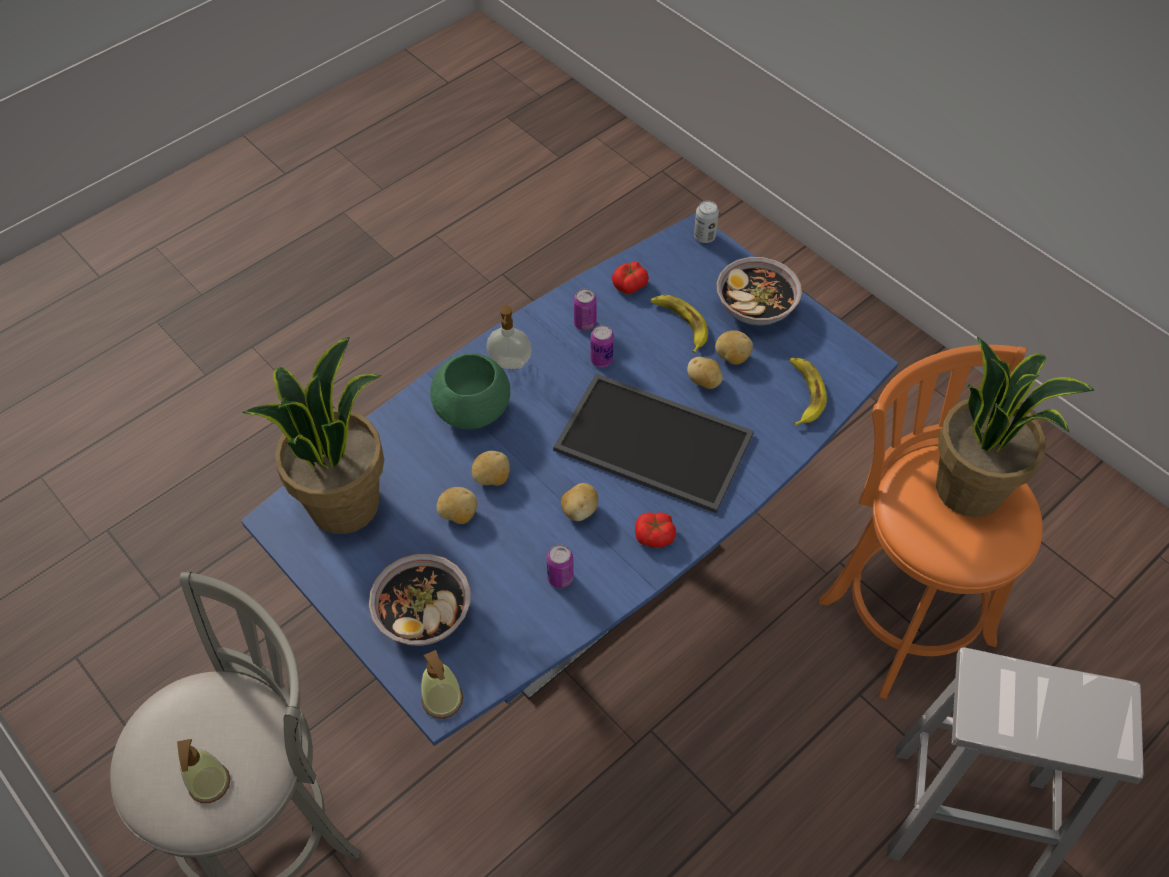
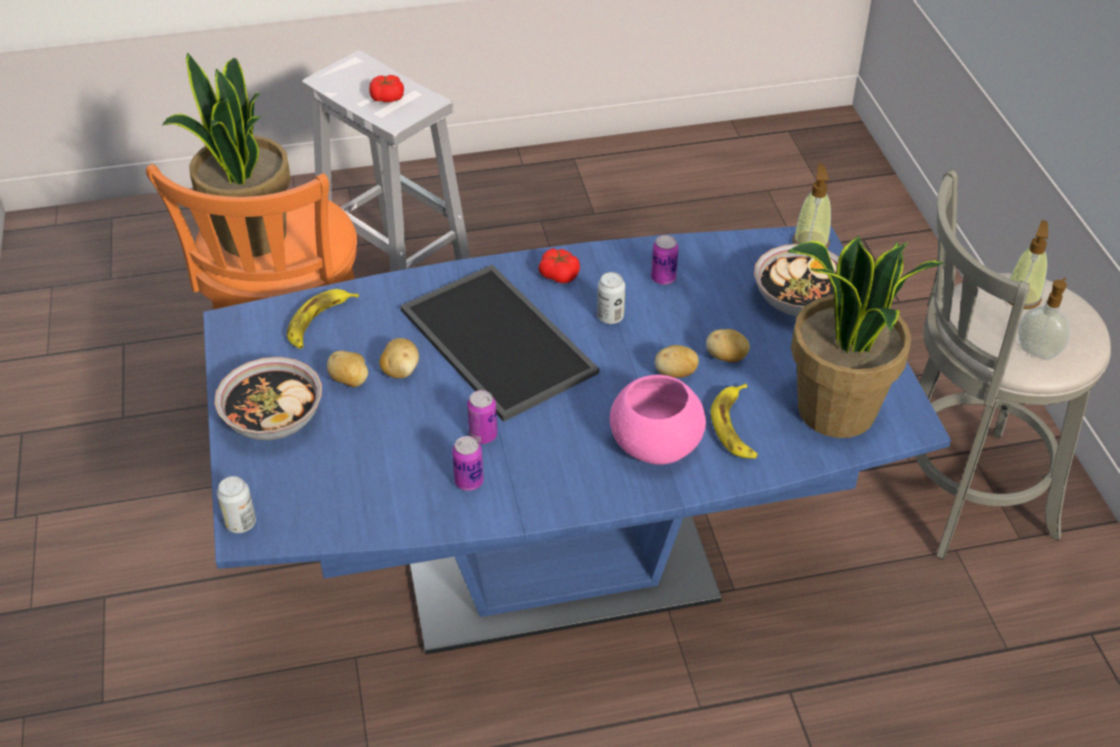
camera: 150 degrees left, 10 degrees down
(474, 409) = (654, 443): green bowl -> pink bowl
(510, 364) = (584, 473): soap dispenser -> soap dispenser (1037, 351)
(579, 510) = (610, 317): potato -> can
(629, 284) = (381, 504): tomato -> tomato (387, 97)
(680, 324) = (368, 436): banana -> banana (736, 427)

